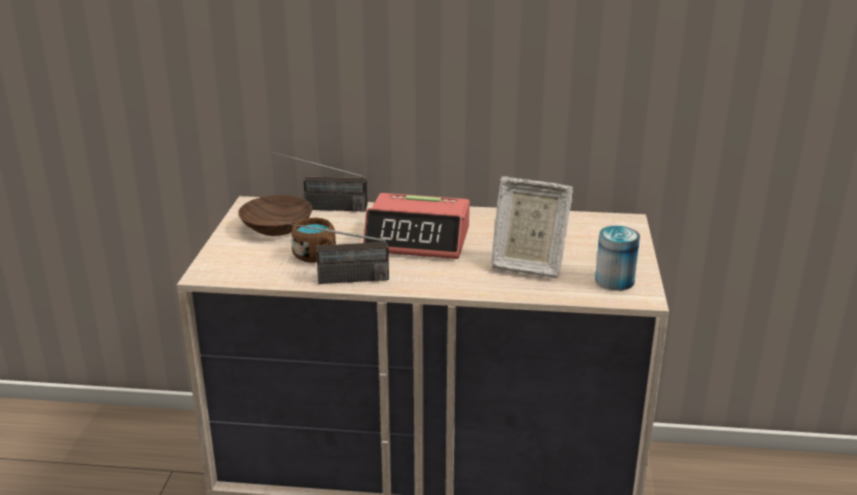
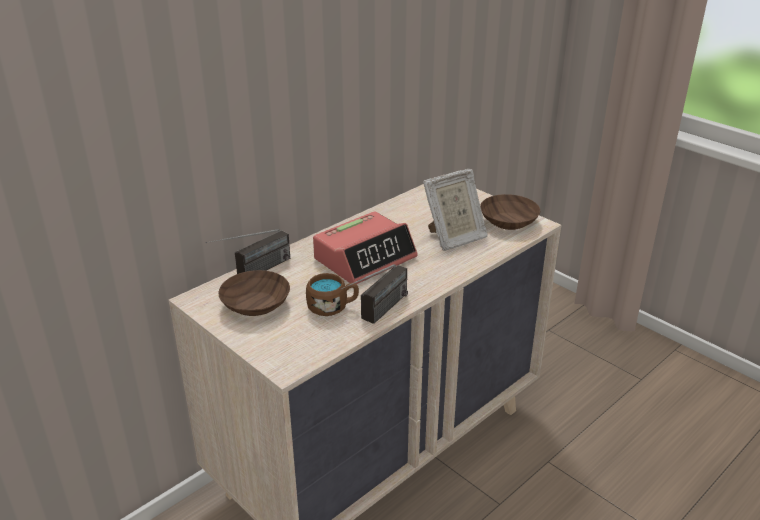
camera: 50 degrees left, 5 degrees up
(614, 280) = (509, 222): can -> brown bowl

